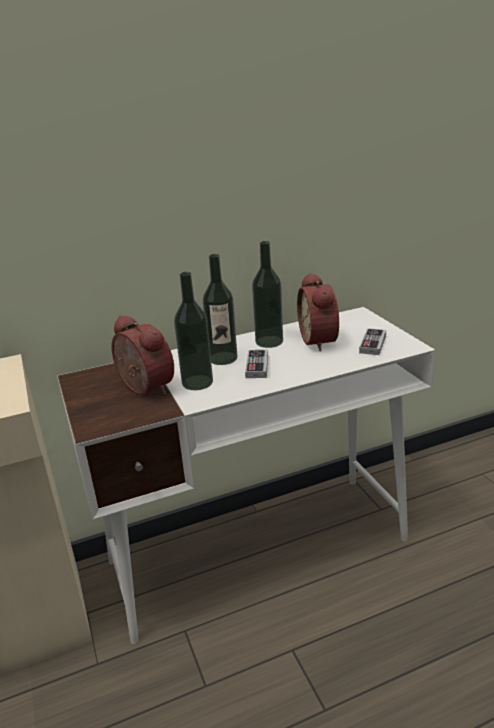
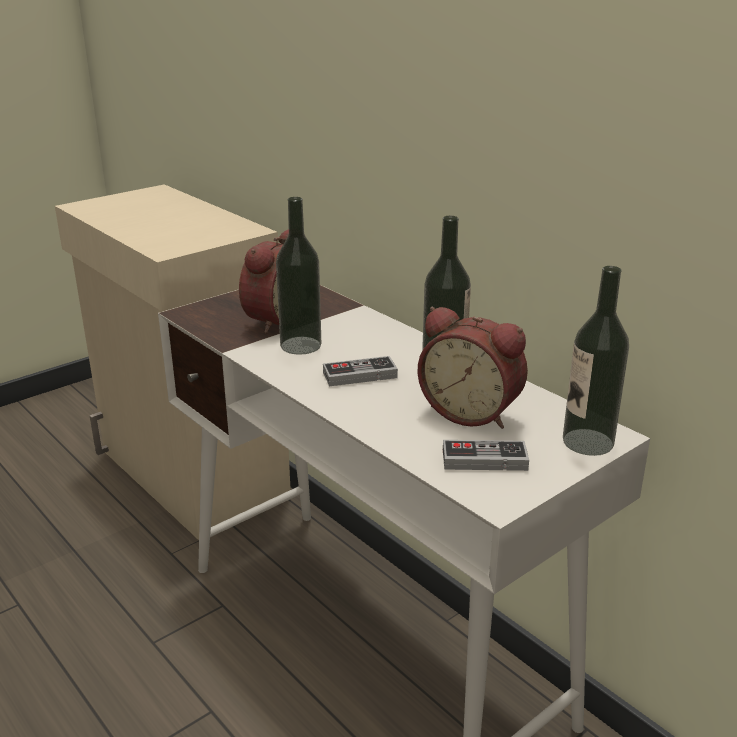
camera: 70 degrees right, 0 degrees up
(223, 358) = (373, 349): bottle -> bottle (588, 442)
(321, 340) = (472, 412): alarm clock -> alarm clock turned 120 degrees counterclockwise

